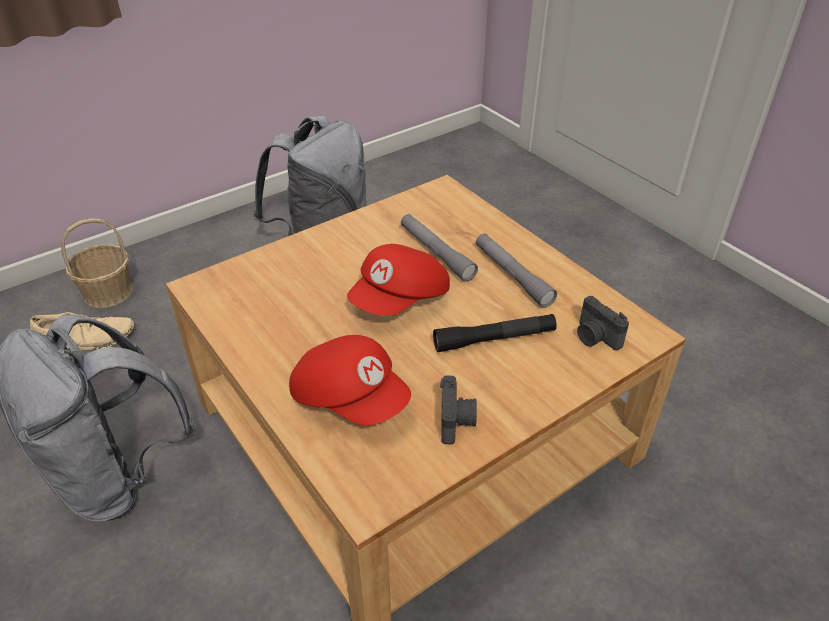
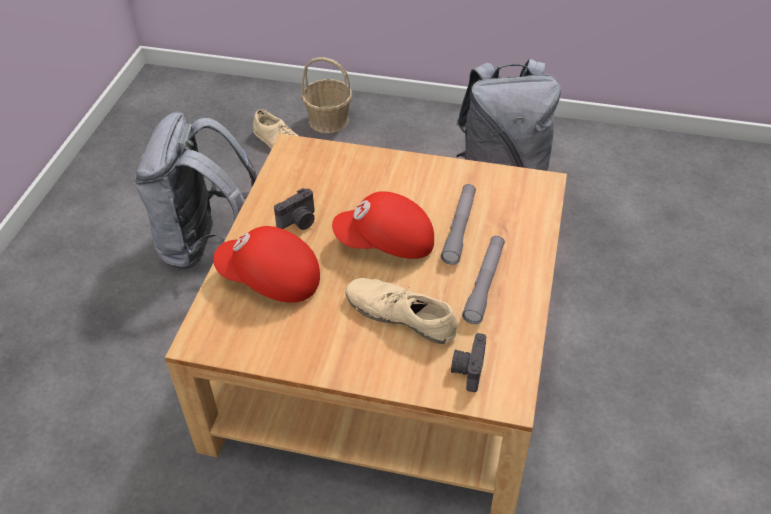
camera: 50 degrees right, 5 degrees up
(351, 398) = (270, 280): red cap -> red cap turned 105 degrees clockwise
(457, 421) = (301, 342): camera -> camera (299, 221)
(494, 339) = (401, 315): black flashlight -> beige shoe

